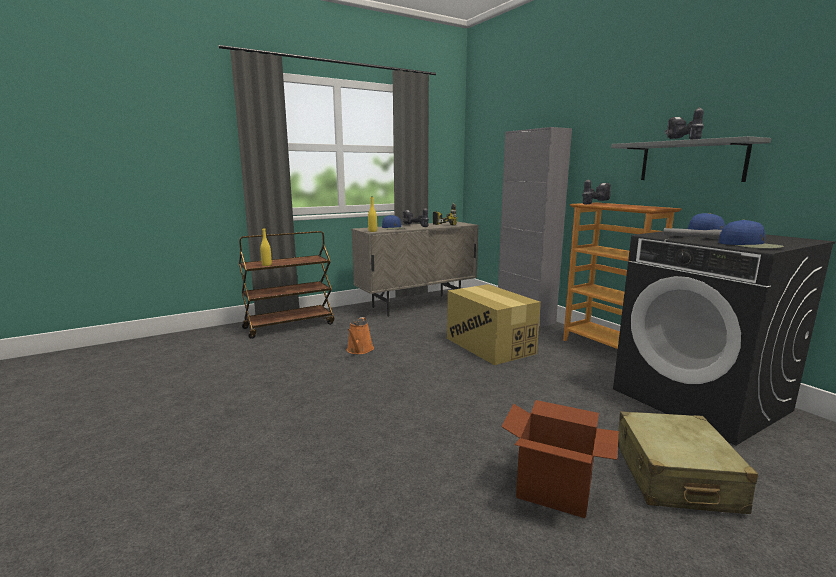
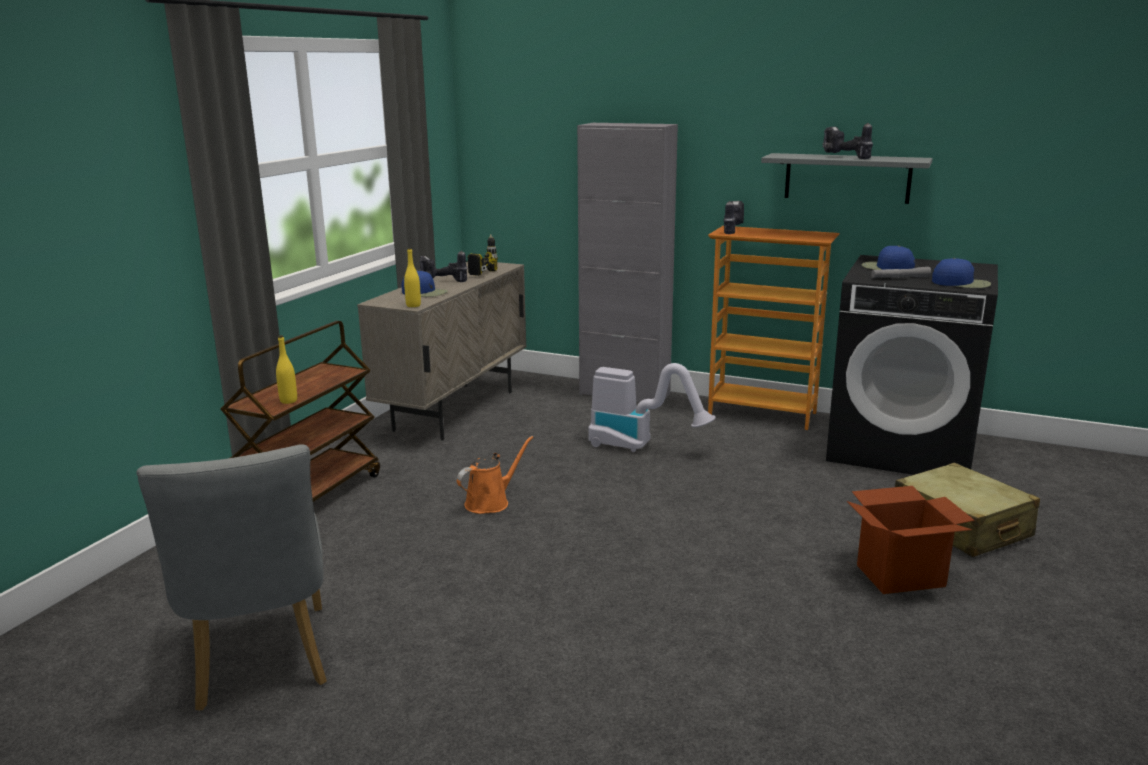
camera: 35 degrees left, 5 degrees up
(144, 386) = (261, 665): none -> grey chair
(359, 350) = (490, 502): orange watering can -> orange watering can turned 105 degrees counterclockwise
(489, 345) = (640, 446): cardboard box -> vacuum cleaner

